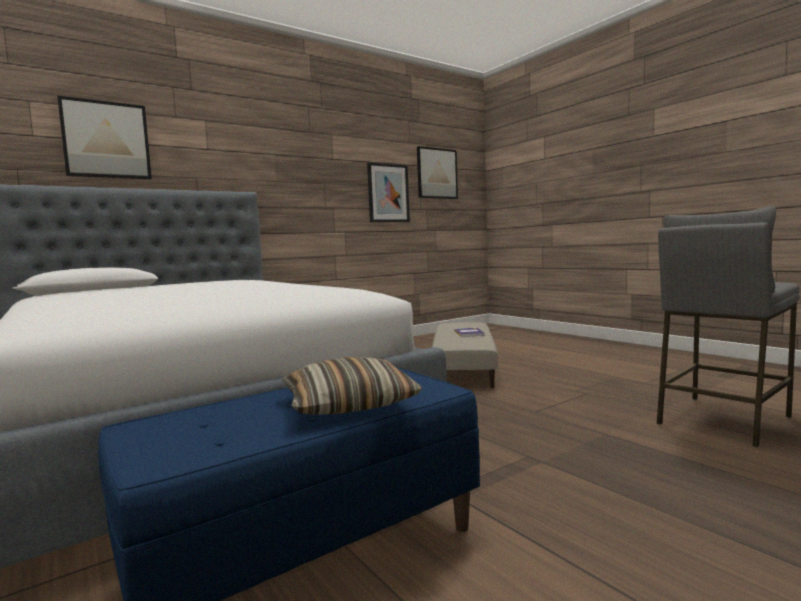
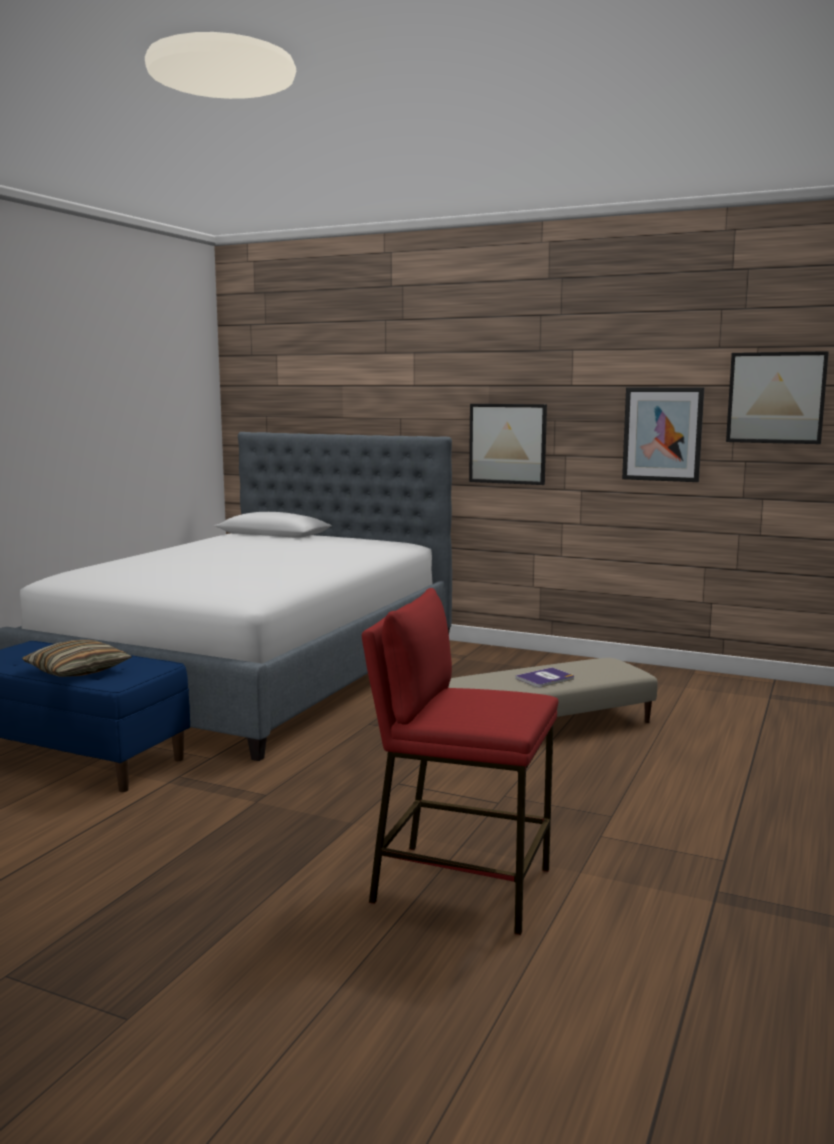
camera: 60 degrees right, 5 degrees up
(106, 140) = (325, 385): picture -> picture (507, 443)
(721, 419) = (461, 885): grey stool -> red stool

